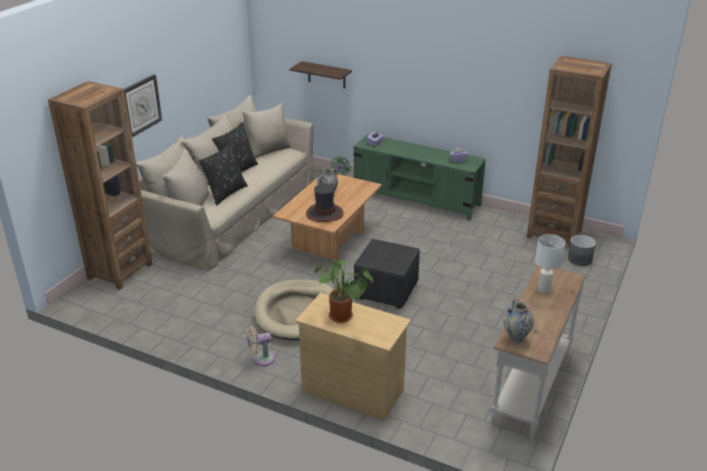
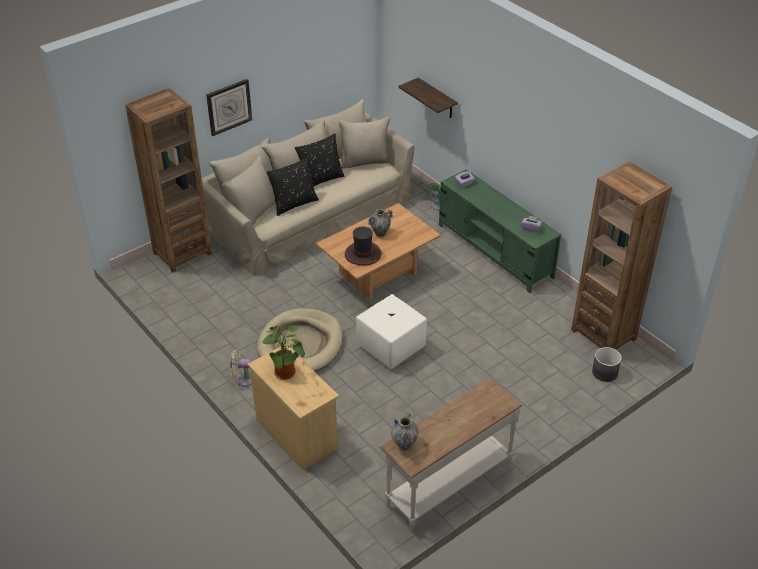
camera: 25 degrees right, 10 degrees up
(386, 292) = (391, 348): black ottoman -> white ottoman
(543, 289) = (469, 406): white table lamp -> none

